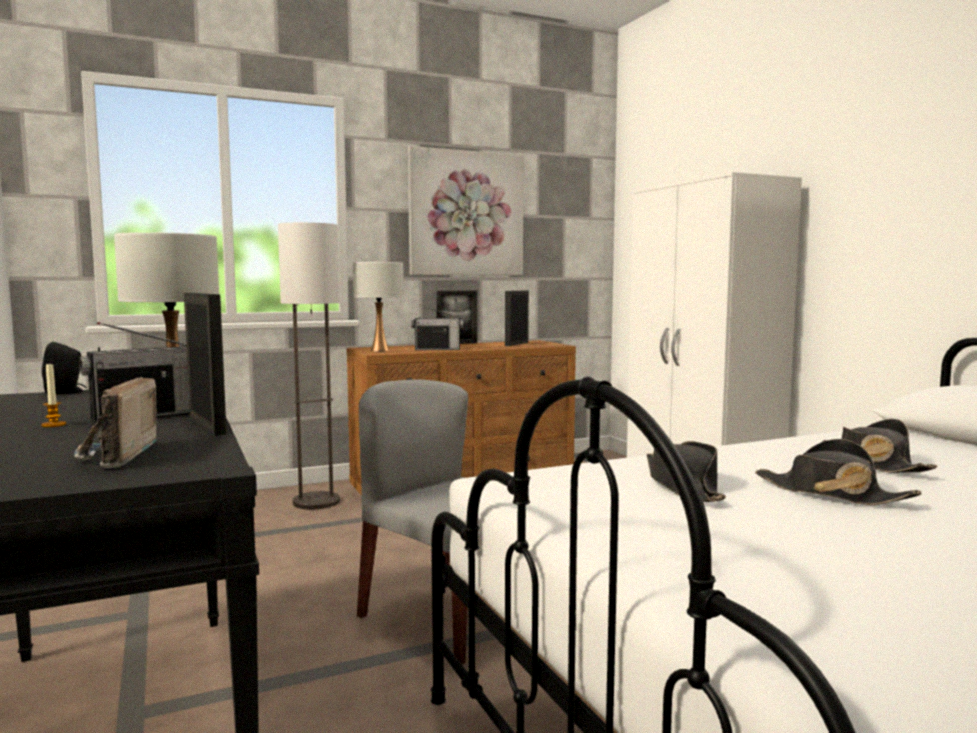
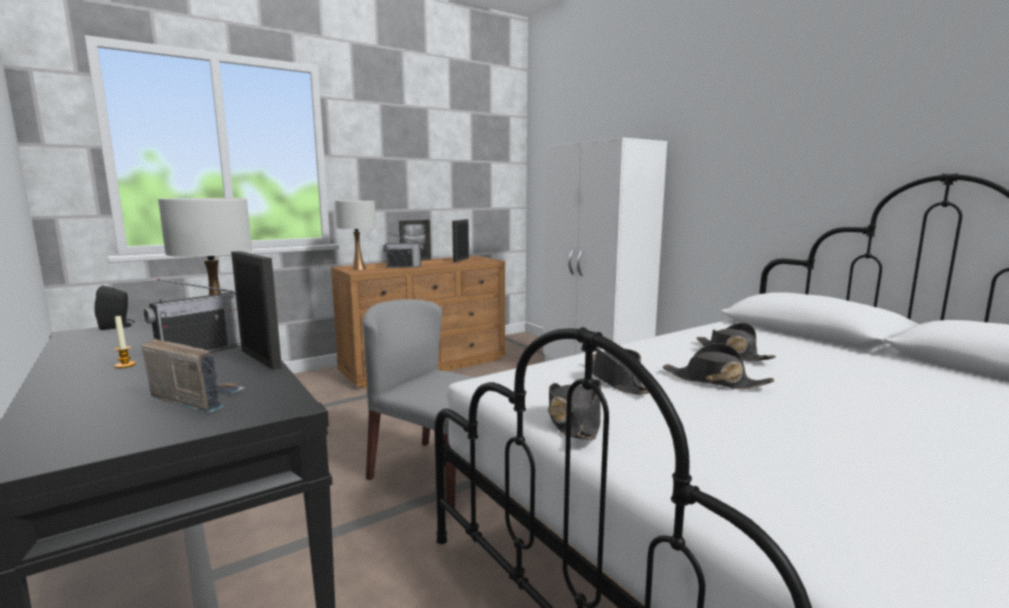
camera: 10 degrees left, 5 degrees up
(112, 457) = (197, 399): radio -> radio turned 135 degrees clockwise
(316, 502) = (314, 386): floor lamp -> none
(466, 214) = (418, 159): picture -> none
(602, 527) = (574, 421): none -> black hat

